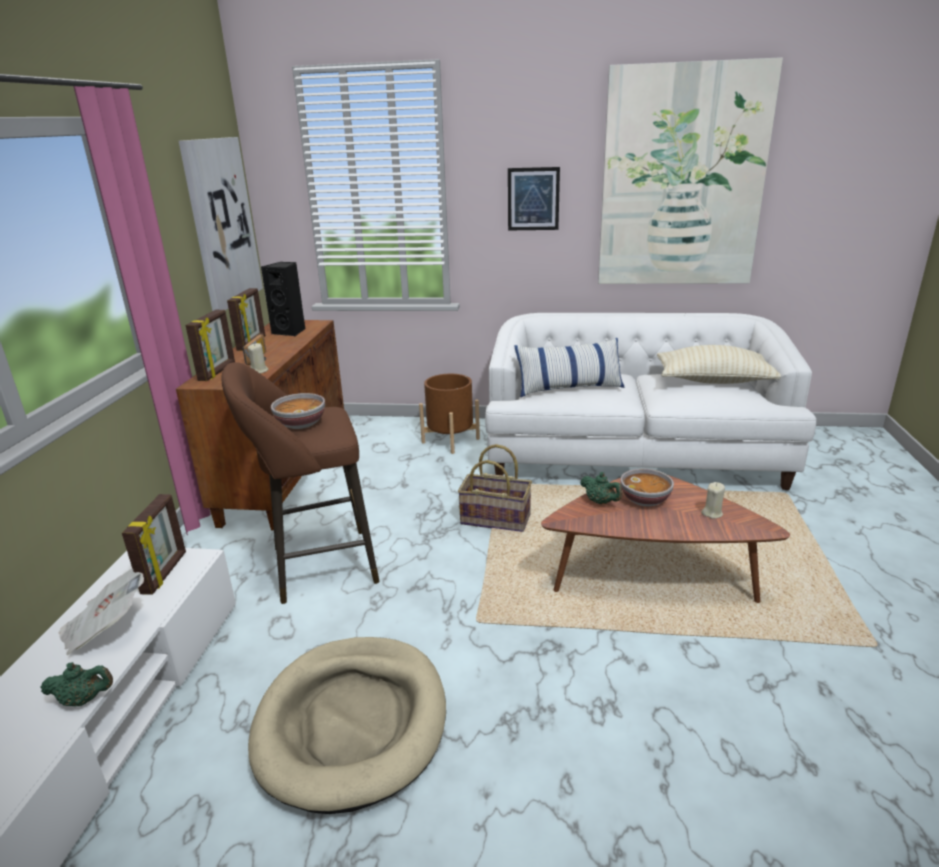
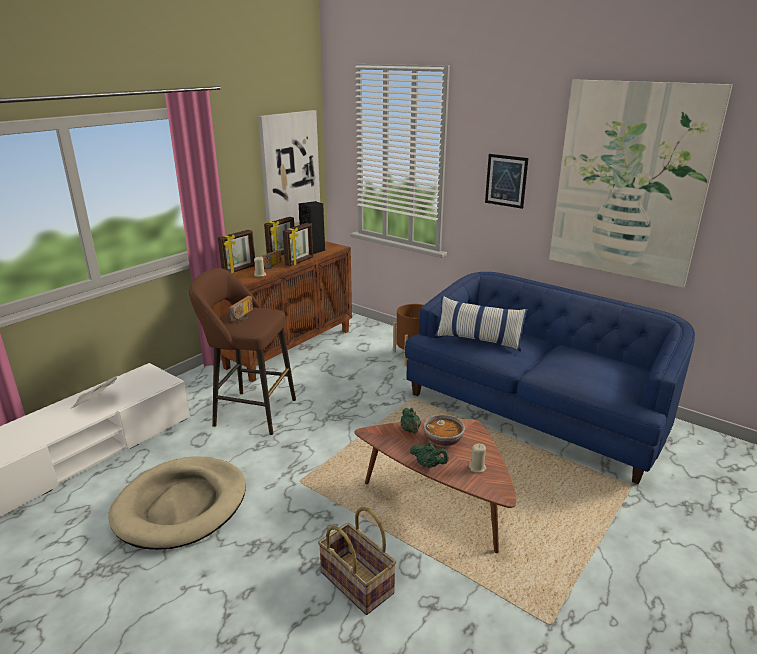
camera: 30 degrees right, 0 degrees up
(84, 700) = (58, 433): green teapot -> green teapot (428, 465)
(165, 573) = (147, 383): picture frame -> picture frame (299, 261)
(300, 423) = (244, 316): bowl -> radio
(496, 518) = (383, 421): basket -> basket (358, 582)
(632, 454) = (537, 410): white sofa -> blue sofa
(714, 381) = (605, 367): beige pillow -> none

